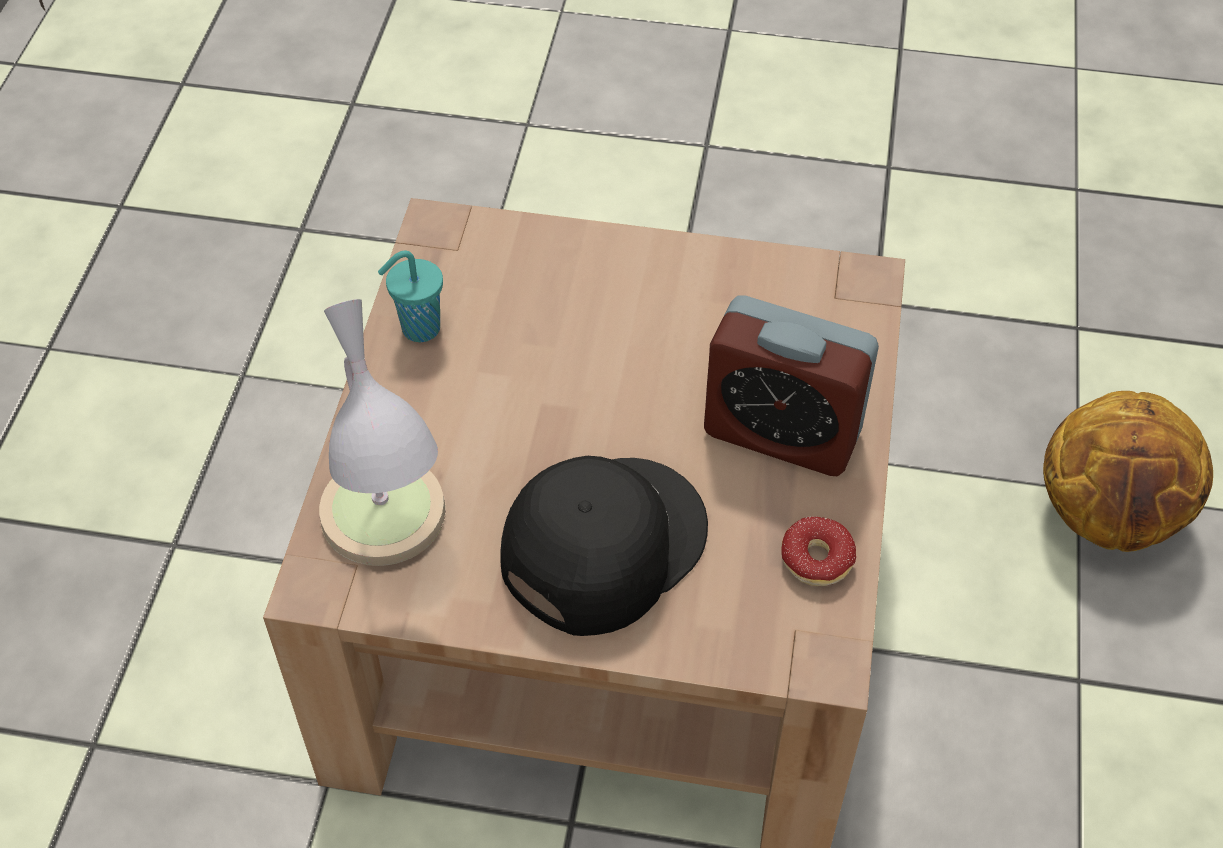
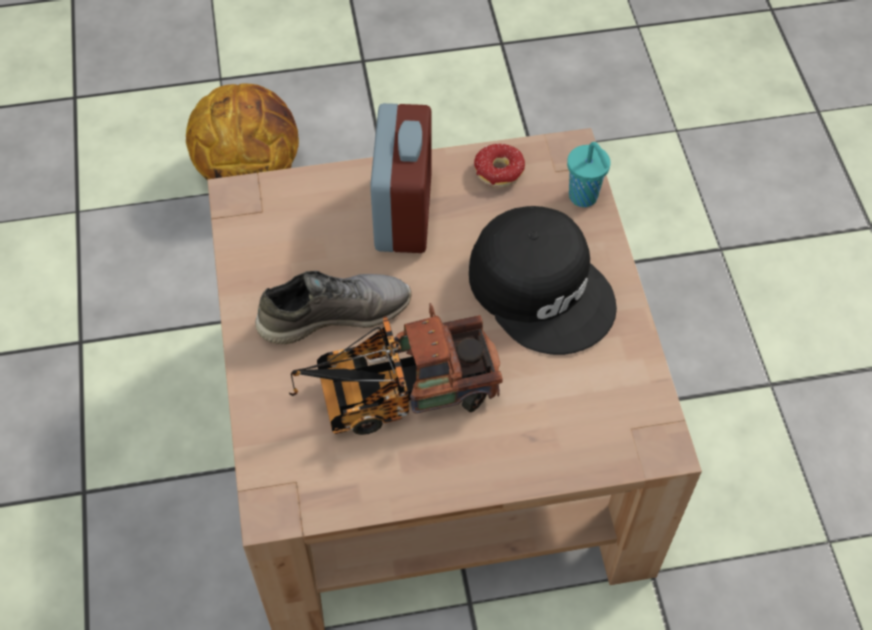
camera: 110 degrees left, 5 degrees up
(391, 536) = (597, 416): table lamp -> none
(418, 329) = (397, 476): turquoise cup -> turquoise cup (584, 198)
(519, 355) = (396, 393): none -> toy truck
(601, 544) = (542, 287): black cap -> black cap turned 150 degrees counterclockwise
(654, 328) = (334, 313): none -> grey shoe

